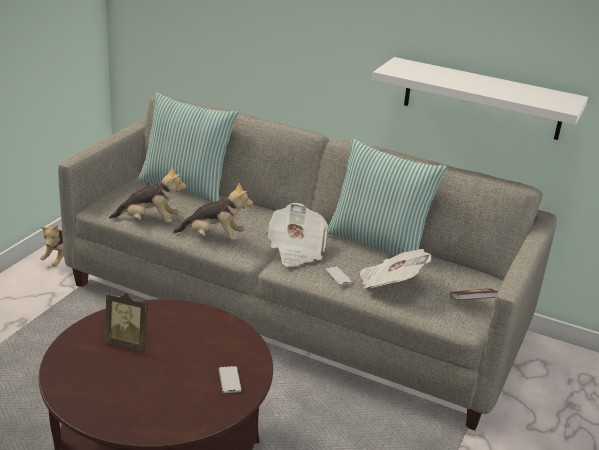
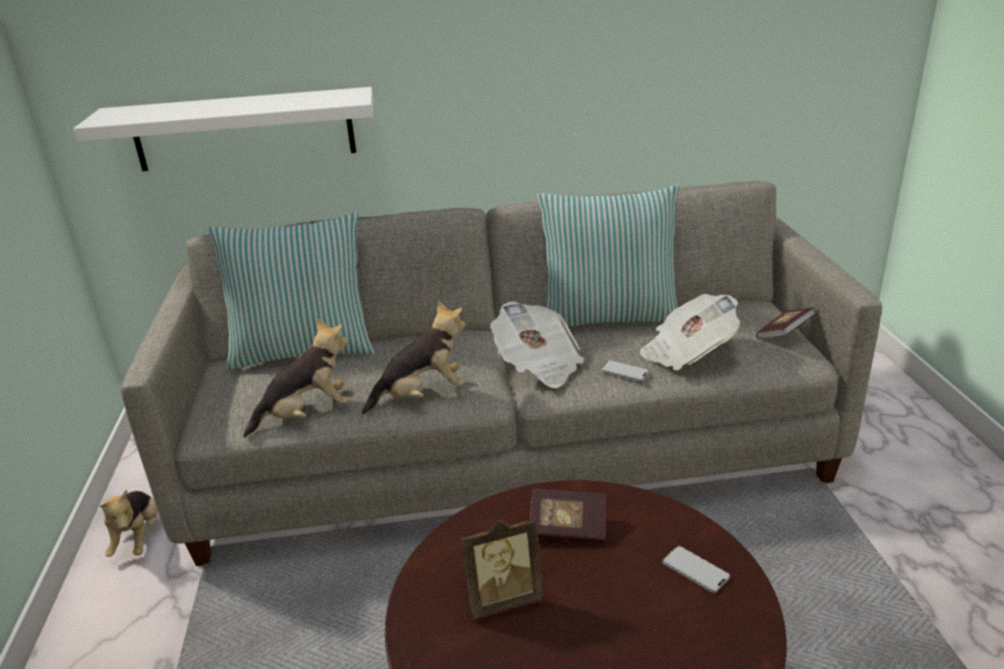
camera: 30 degrees left, 0 degrees up
(197, 332) = (567, 529): none -> book
(482, 99) = (657, 97): white shelf -> white shelf (244, 129)

